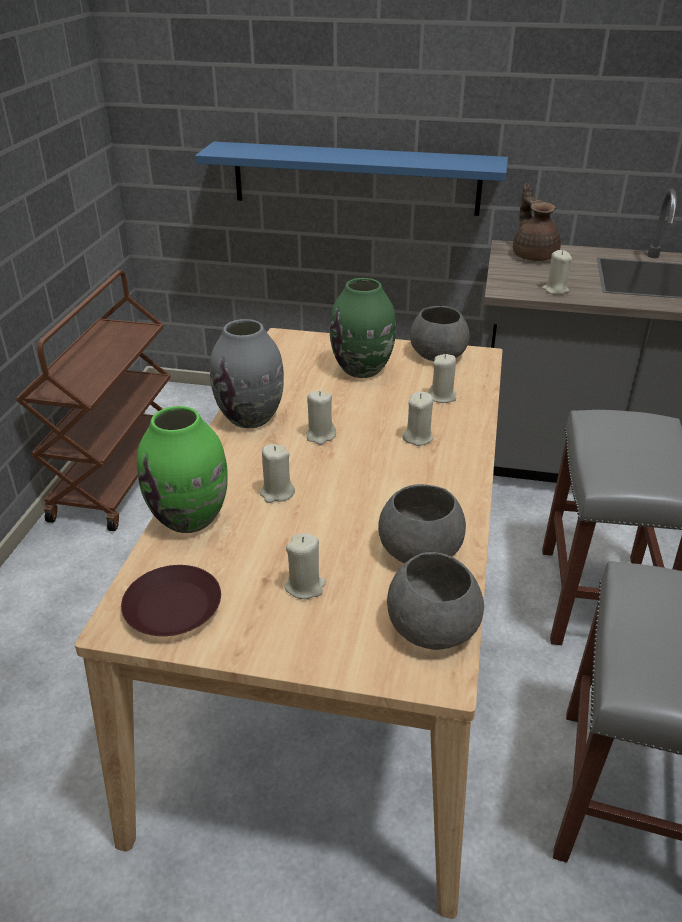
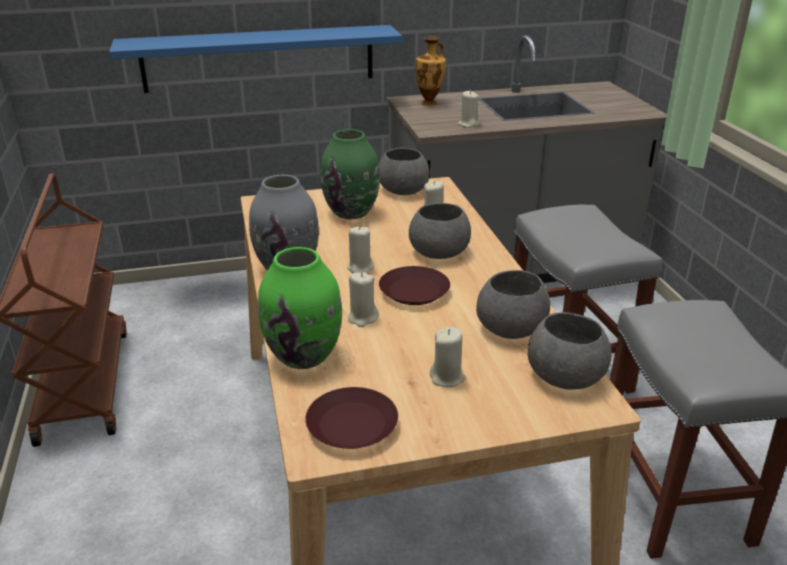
camera: 25 degrees left, 5 degrees down
(351, 477) = (413, 291): none -> brown plate
(417, 437) = (440, 251): beige candle -> grey bowl
(533, 255) = (429, 103): brown teapot -> vase

